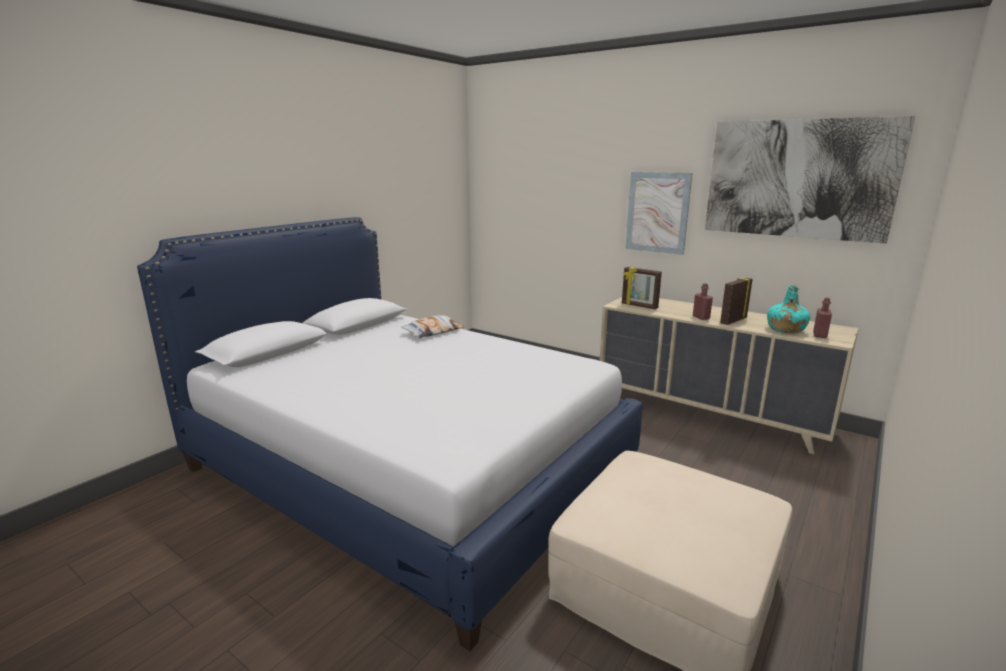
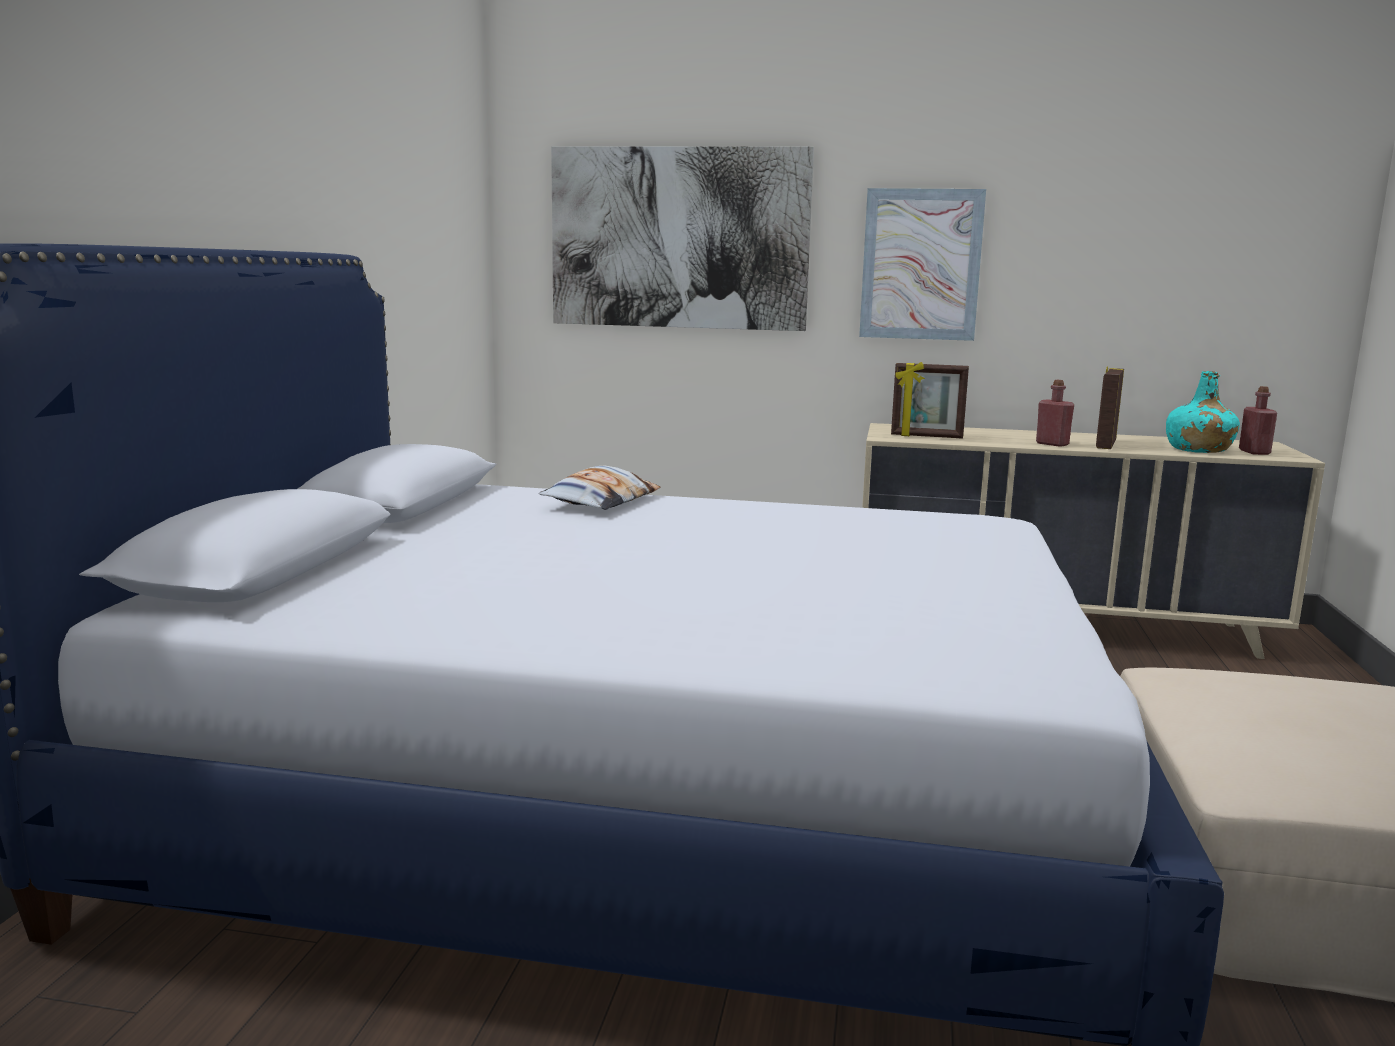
camera: 25 degrees left, 5 degrees down
(798, 179) = (1169, 198): picture -> picture (679, 238)

